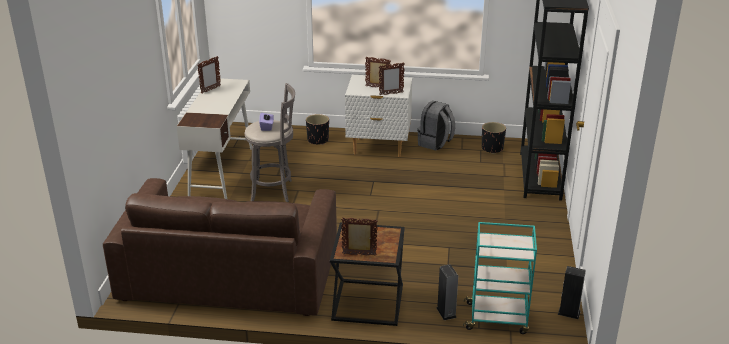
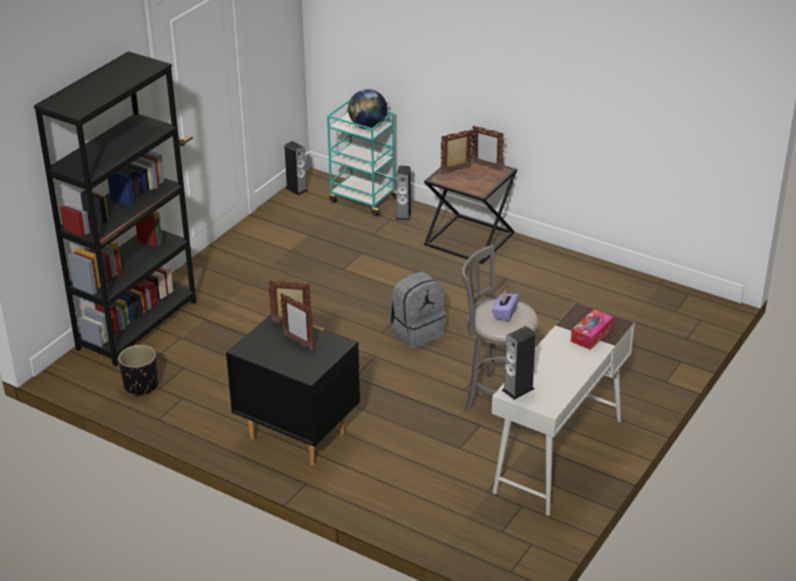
camera: 155 degrees left, 5 degrees up
(203, 114) = (591, 335): none -> tissue box
(210, 90) = (564, 386): picture frame -> picture frame (456, 170)
(230, 272) = (594, 302): brown sofa -> none
(236, 84) = (518, 389): none -> speaker
(318, 140) = (378, 480): black planter -> none
(378, 148) = (298, 435): white nightstand -> black nightstand
(435, 143) = (208, 419): grey backpack -> grey backpack (417, 332)
(496, 244) = (368, 126): none -> globe

